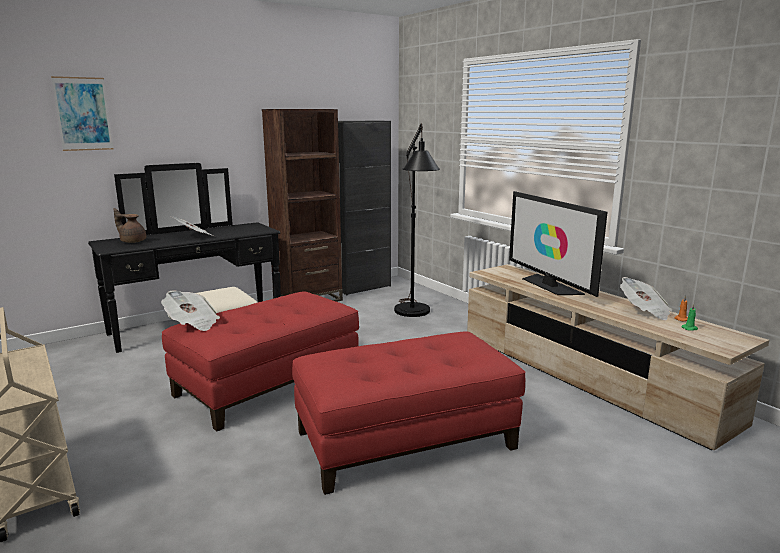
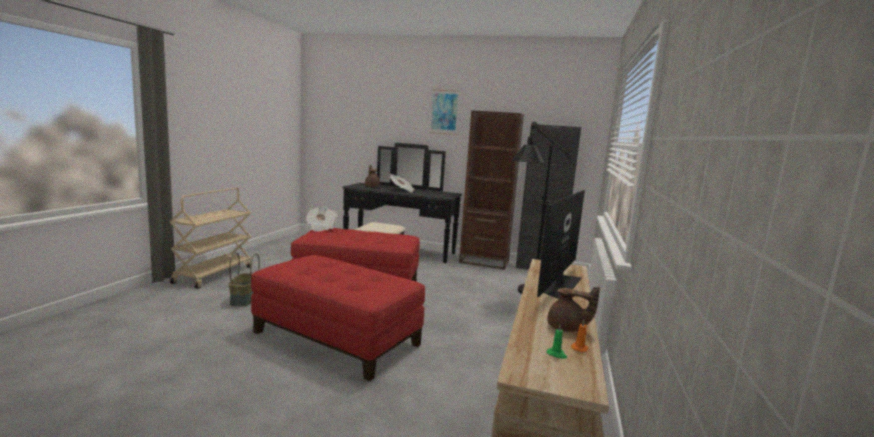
camera: 50 degrees right, 5 degrees down
(83, 114) = (370, 109): picture -> picture (444, 112)
(198, 477) = (245, 299): none -> basket
(644, 312) = (567, 329): newspaper -> brown teapot

